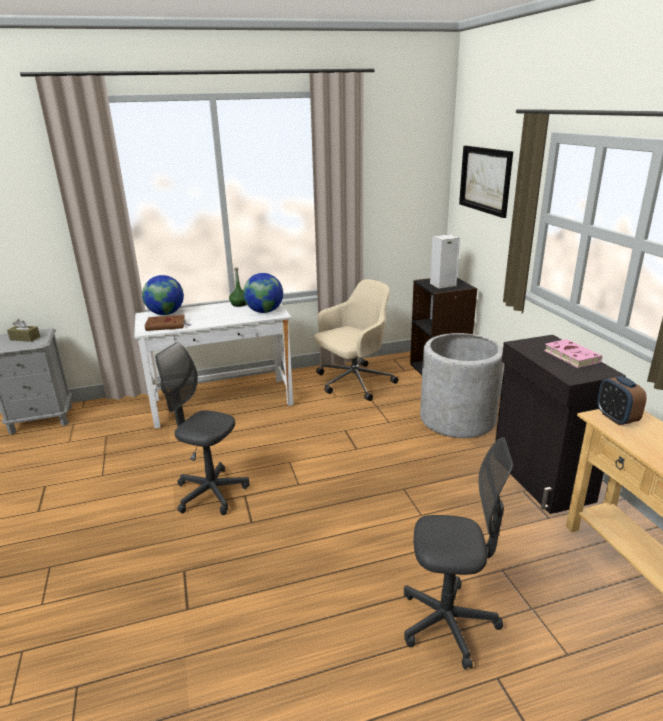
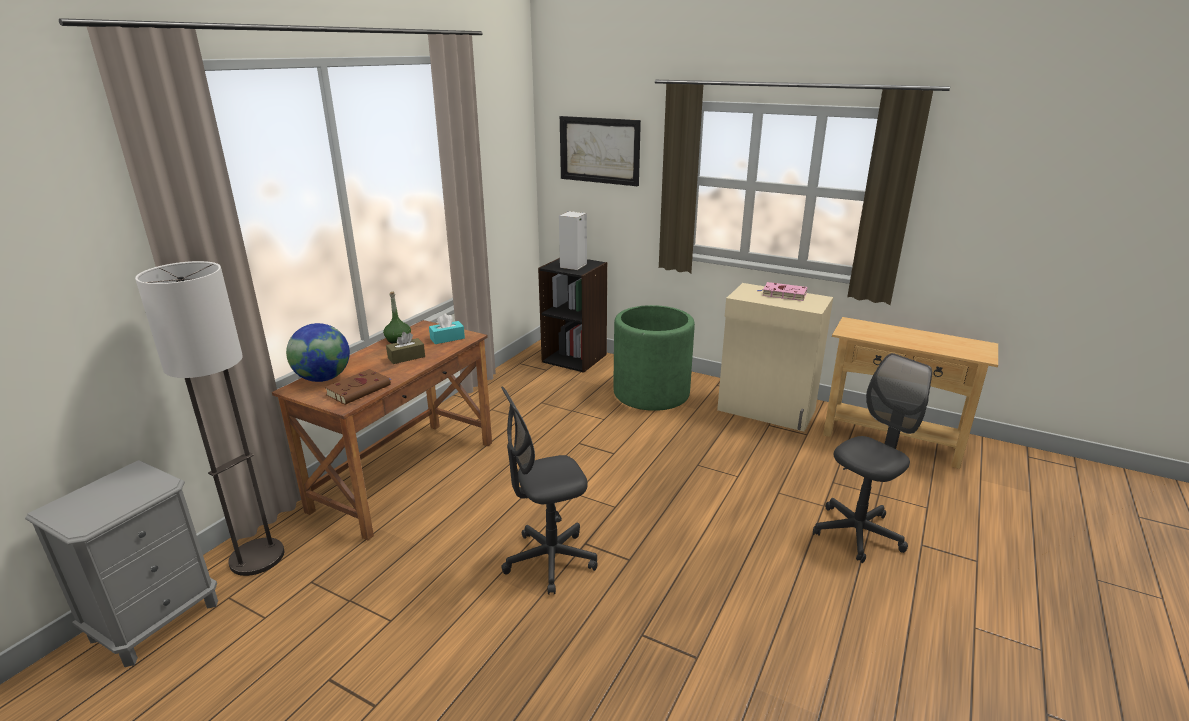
camera: 45 degrees left, 0 degrees up
(25, 338) = (117, 490): brown tissue box -> brown tissue box (406, 357)
(107, 411) = (257, 557): none -> floor lamp
(222, 402) = (405, 475): white desk -> brown desk
(264, 311) = (447, 338): globe -> turquoise tissue box
(353, 382) = (516, 398): beige office chair -> none
(457, 419) = (651, 393): grey planter -> green planter
(540, 479) = (766, 411): black cabinet -> beige cabinet
(616, 418) = (855, 329): alarm clock -> none

